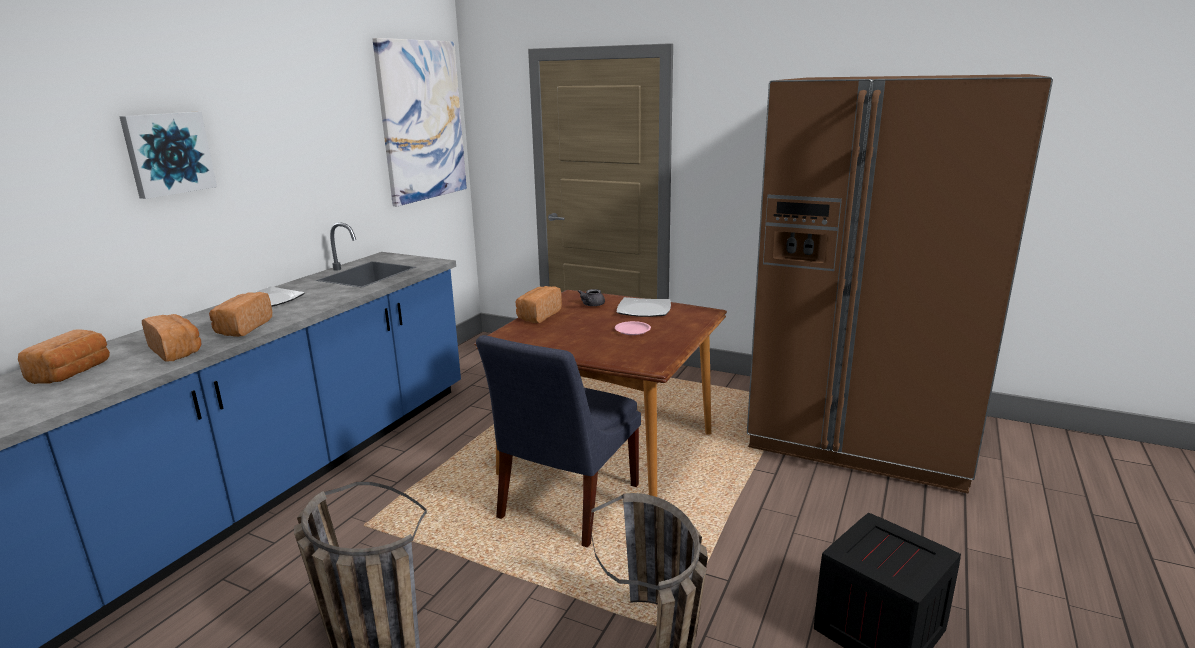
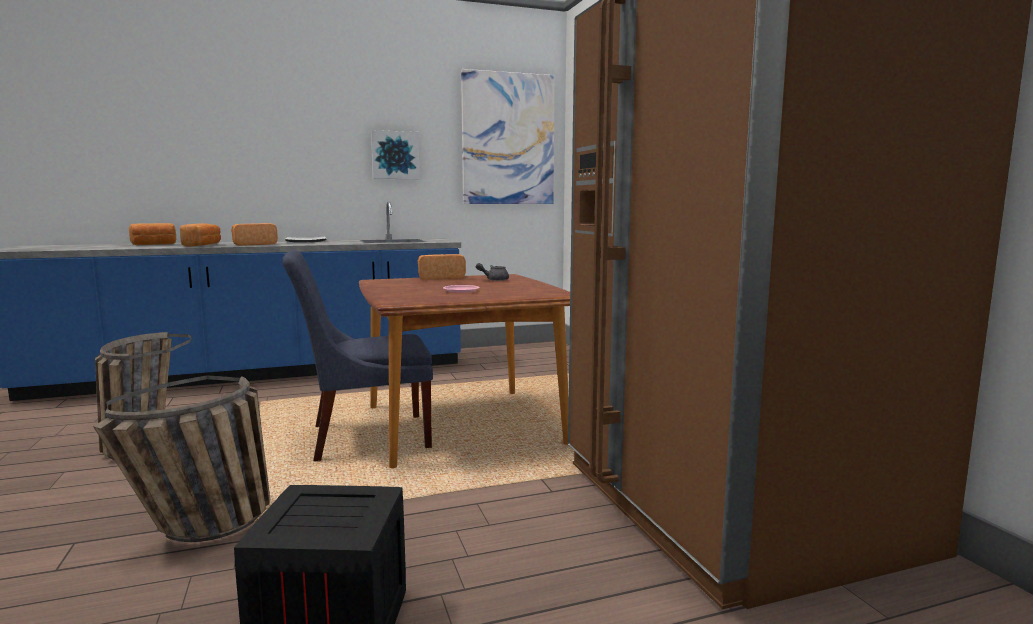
camera: 45 degrees right, 10 degrees down
(168, 153) = (269, 135): picture -> picture (395, 155)
(644, 310) = (517, 286): plate -> none

